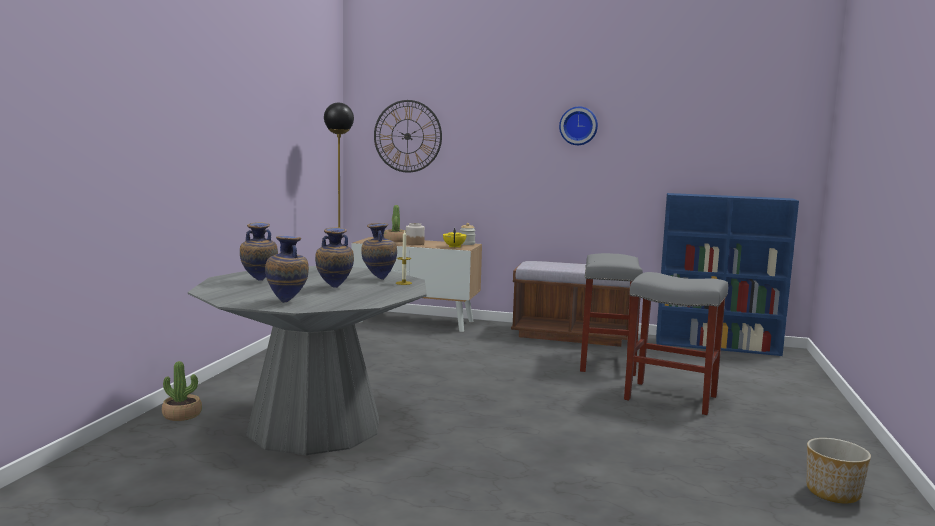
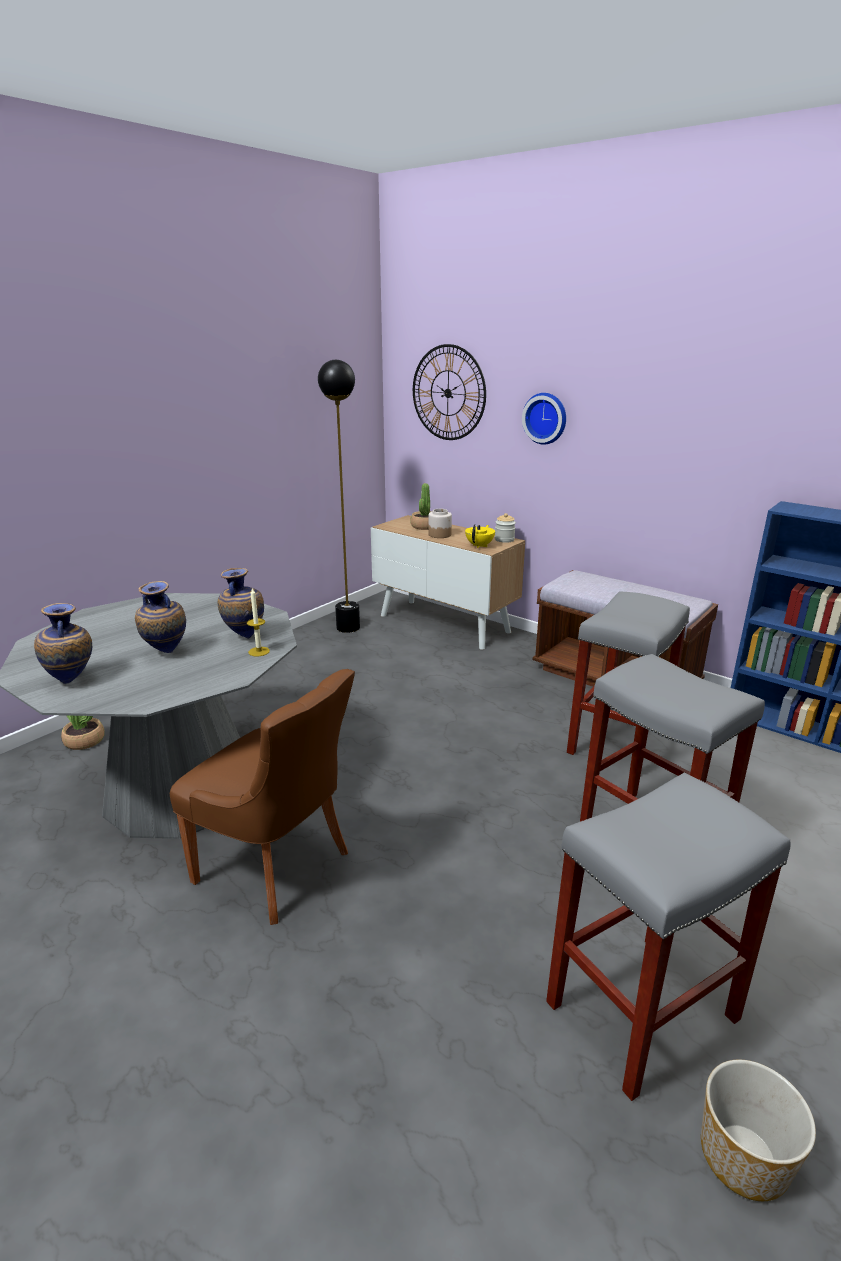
camera: 25 degrees right, 15 degrees up
(259, 281) = (114, 625): vase -> none
(447, 448) = (277, 868): none -> brown chair
(578, 126) = (661, 388): wall clock -> wall clock (546, 418)
(736, 458) = (642, 1008): none -> grey stool

